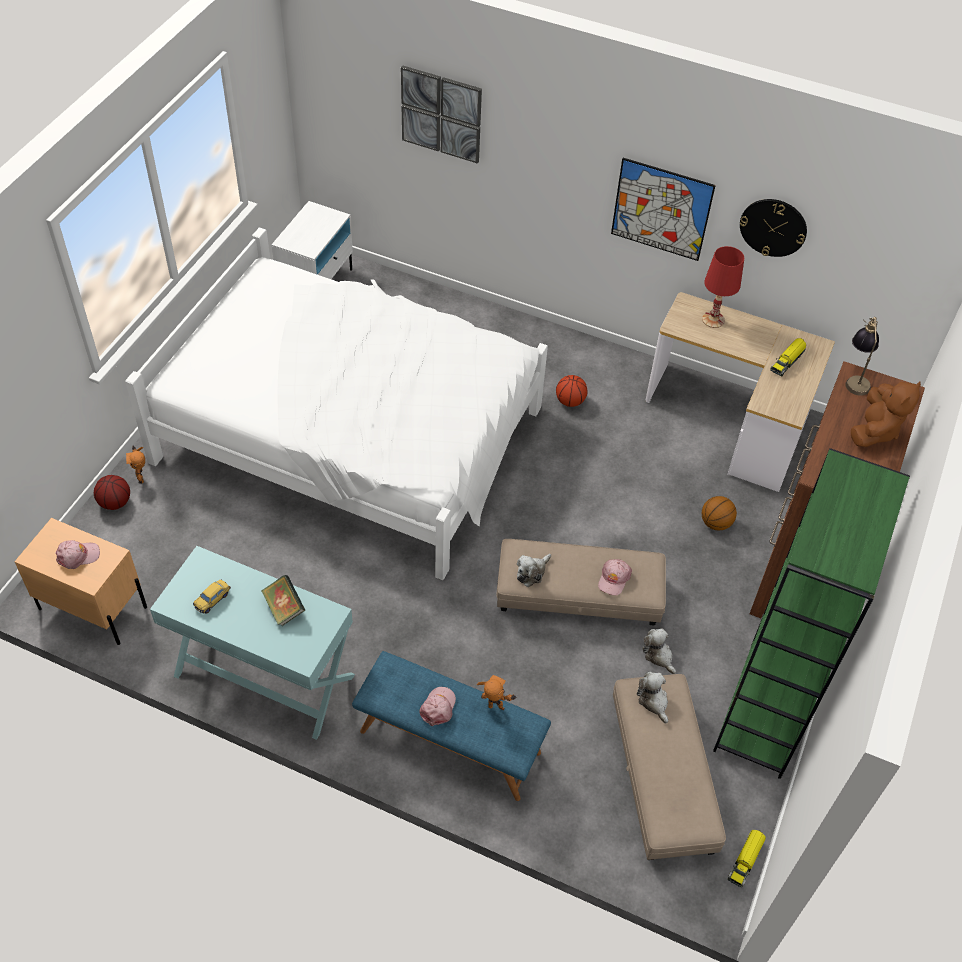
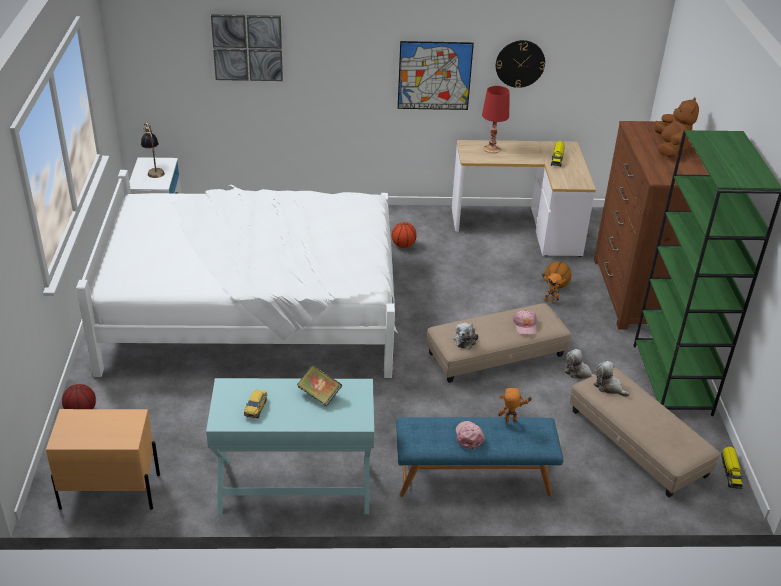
camera: 25 degrees left, 15 degrees down
(78, 556) = (103, 427): pink cap -> none
(142, 478) = (94, 388): toy robot -> toy robot (549, 300)
(856, 378) = (635, 126): table lamp -> table lamp (154, 170)

